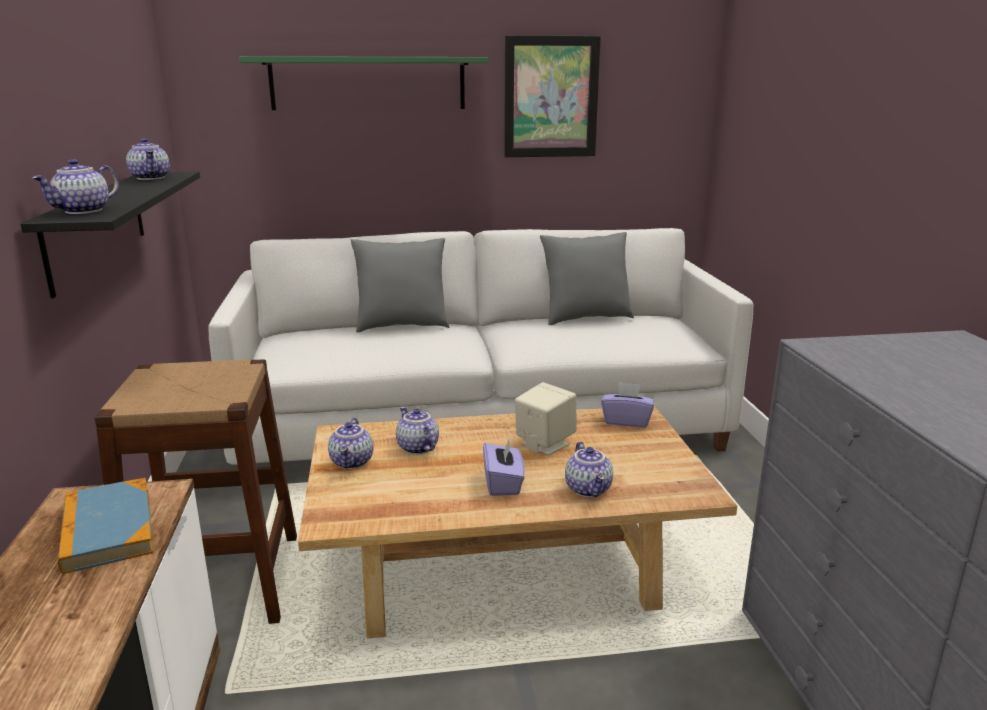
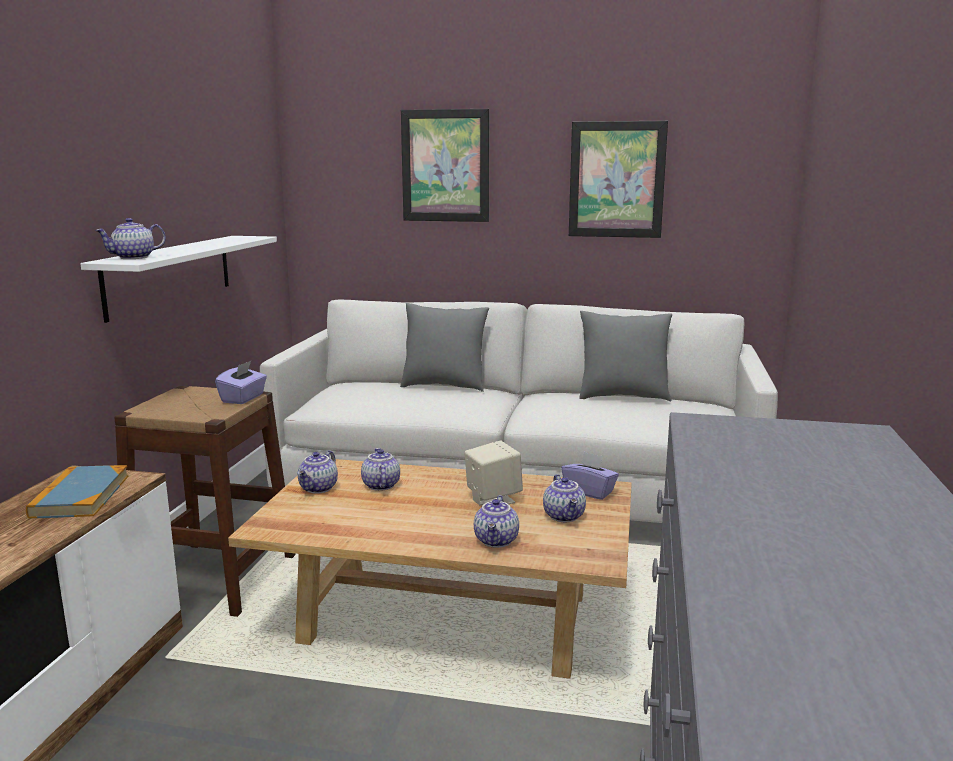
camera: 20 degrees right, 5 degrees down
(97, 227) = (170, 274): black shelf -> white shelf
(151, 178) = (230, 239): teapot -> teapot (565, 516)
(368, 83) = (445, 166): green shelf -> picture
(503, 484) = (426, 524): purple tissue box -> purple tissue box (243, 398)

